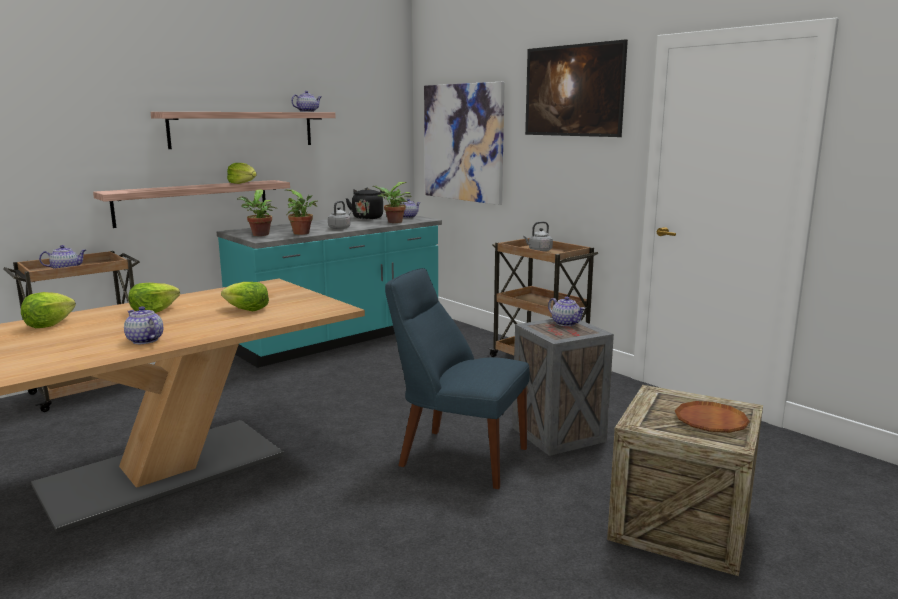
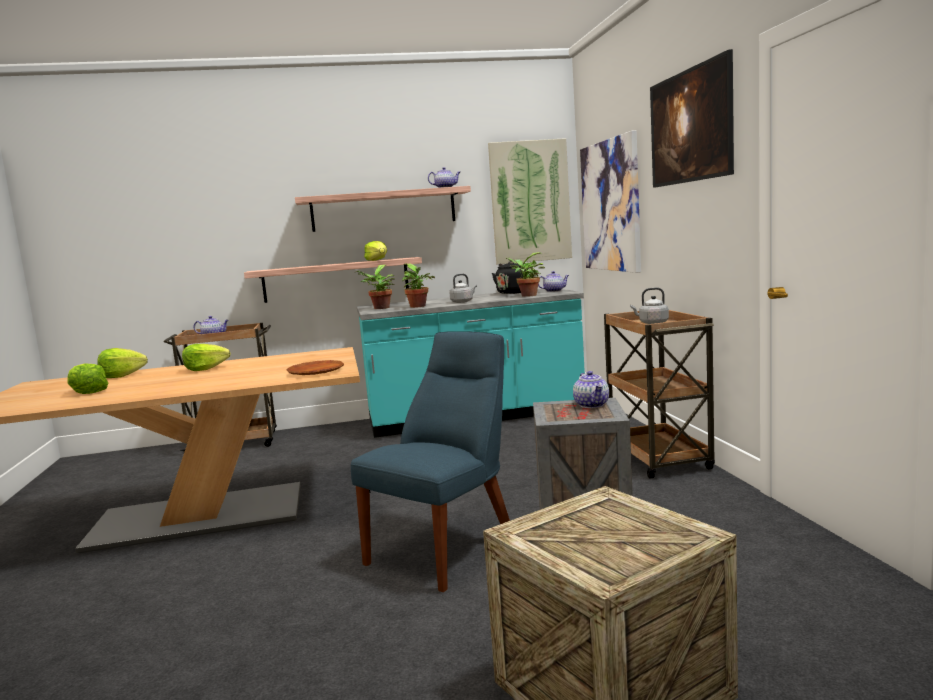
camera: 30 degrees right, 5 degrees down
(144, 340) = (147, 391): teapot -> none
(246, 309) = (268, 371): lettuce -> lettuce (88, 392)
(375, 130) = (530, 202): none -> picture
(457, 456) = (447, 548): blue chair -> blue chair turned 75 degrees clockwise
(710, 422) = (616, 544): brown plate -> brown plate (316, 372)

